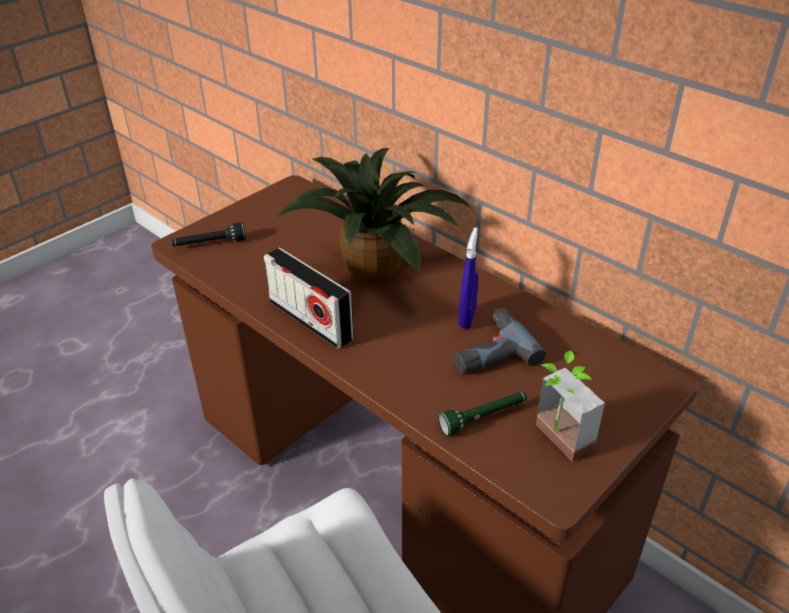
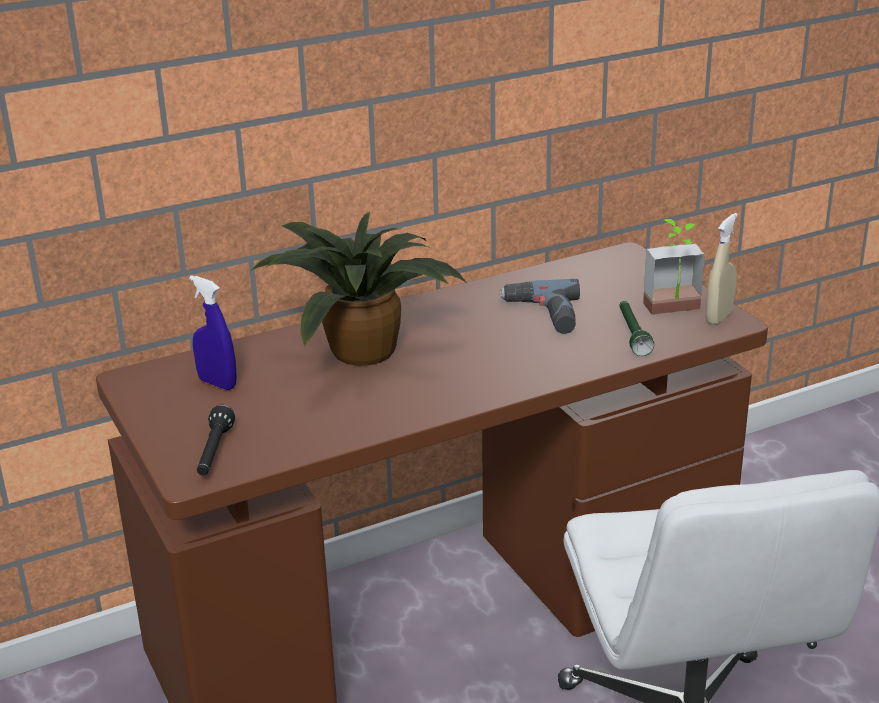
camera: 70 degrees left, 10 degrees down
(310, 320) = (432, 400): radio -> none
(467, 318) = (488, 316): blue spray bottle -> blue spray bottle (217, 383)
(561, 480) = (719, 317): none -> beige spray bottle

